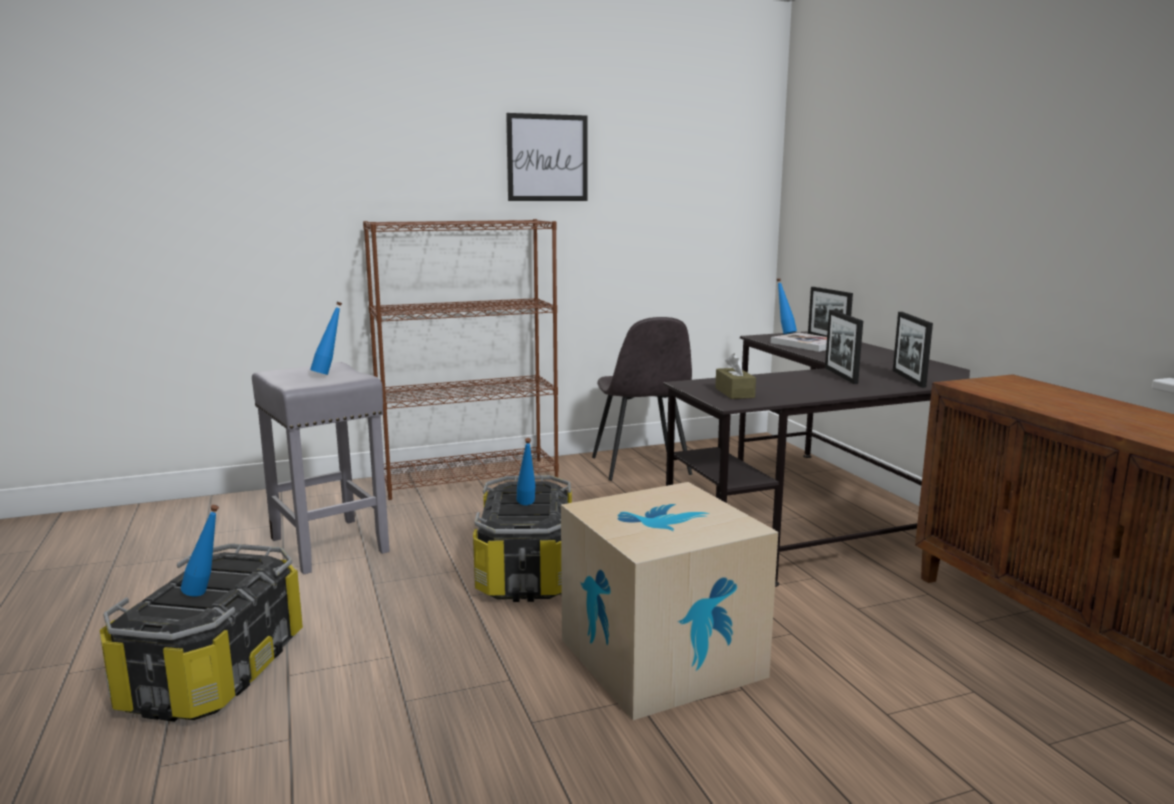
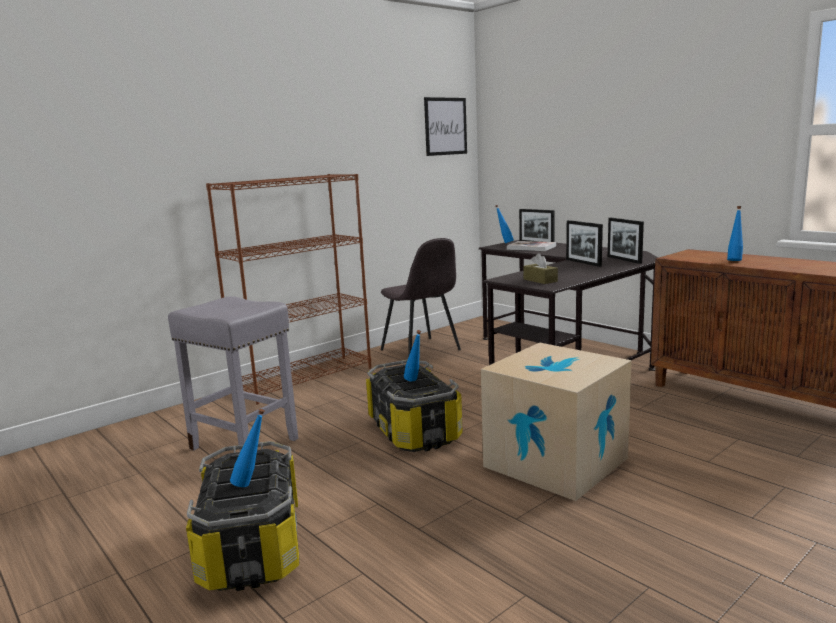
camera: 20 degrees left, 0 degrees up
(329, 373) = (236, 305): blue bottle -> blue bottle (734, 260)
(547, 158) = (331, 127): picture -> picture (445, 126)

